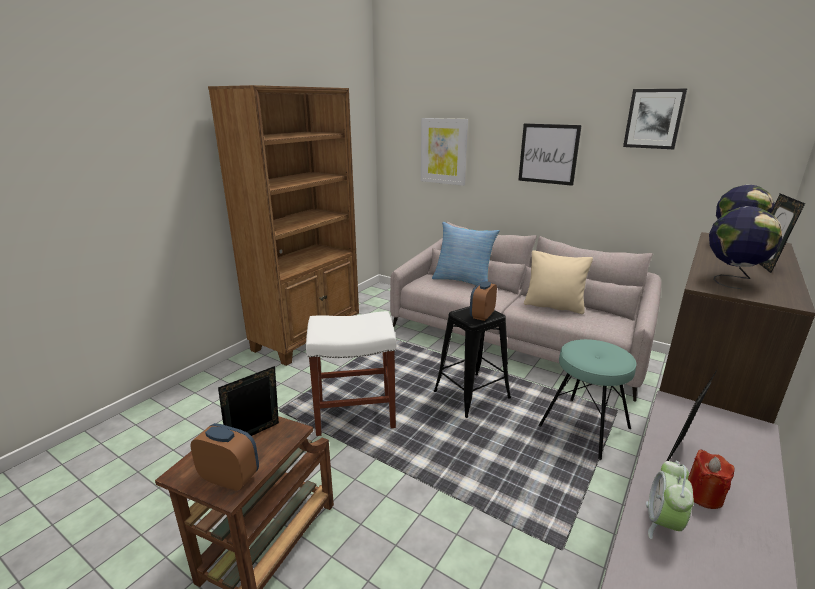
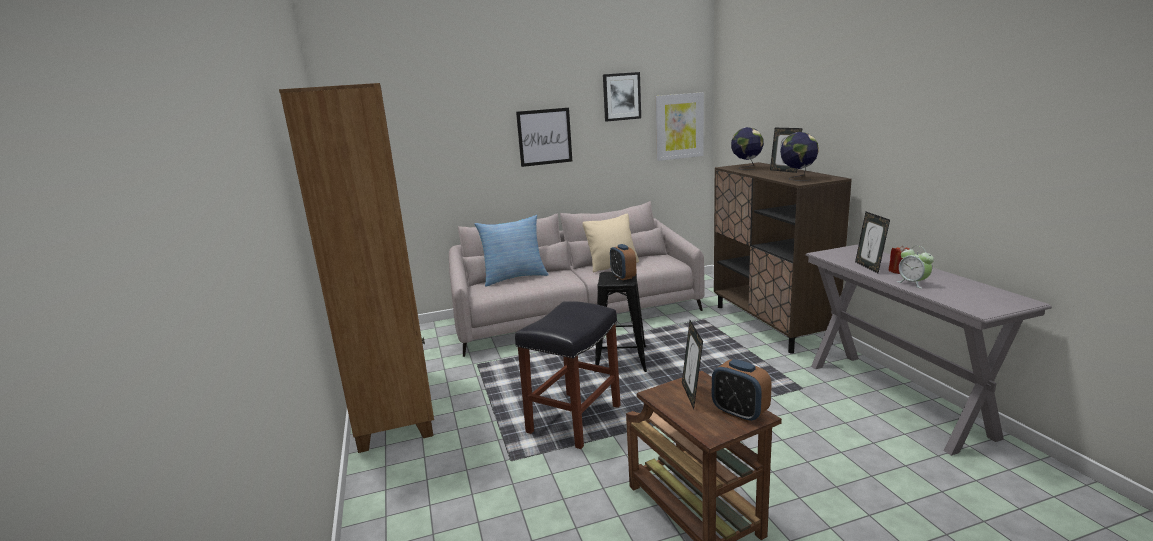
camera: 50 degrees left, 5 degrees down
(230, 478) = (740, 413): alarm clock -> alarm clock turned 105 degrees counterclockwise
(356, 413) = (574, 418): white stool -> black stool
(444, 151) = (429, 152): picture -> picture (679, 126)
(584, 427) = (707, 336): turquoise stool -> none

